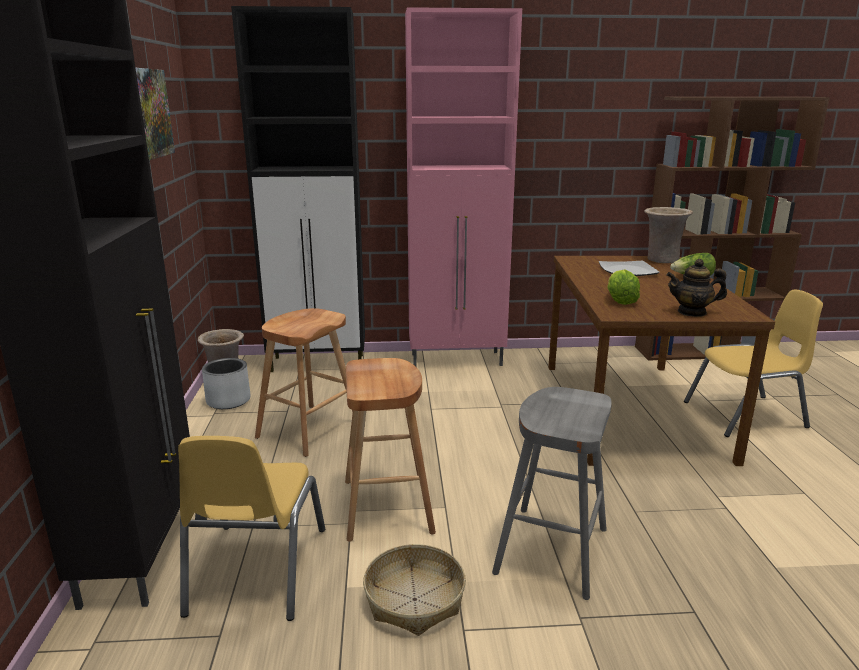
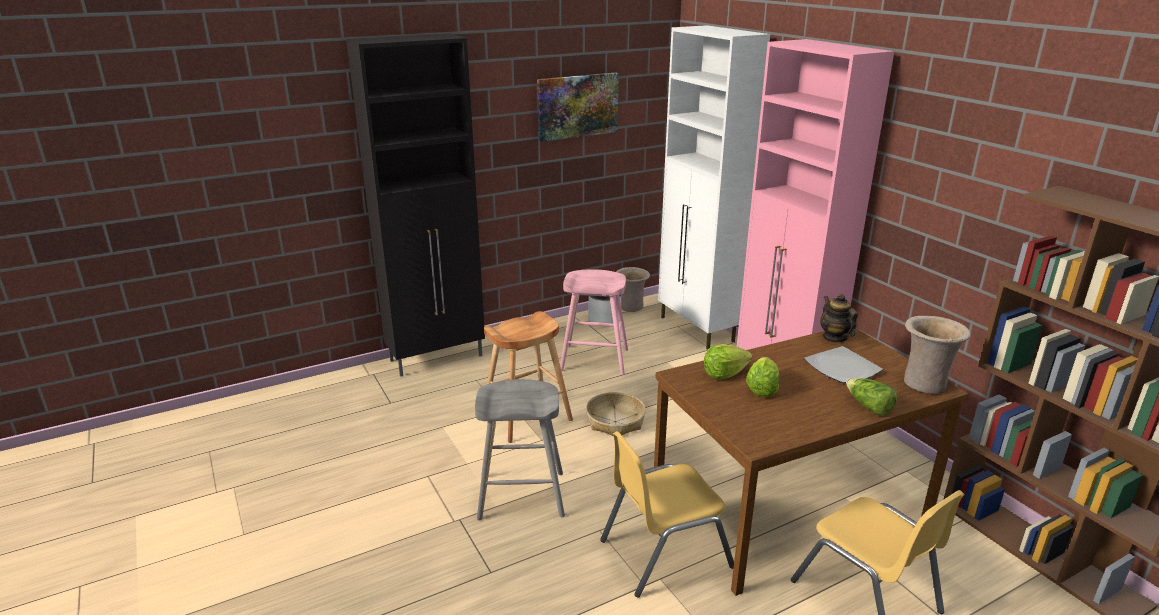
camera: 65 degrees right, 5 degrees up
(256, 570) = (441, 395): yellow chair -> yellow chair (664, 552)
(308, 430) = (594, 360): brown stool -> pink stool
(319, 363) = (697, 329): black cabinet -> white cabinet
(414, 599) = (444, 452): basket -> basket (615, 421)
(653, 295) = (762, 389): none -> lettuce
(692, 312) = (728, 412): teapot -> teapot (834, 337)

